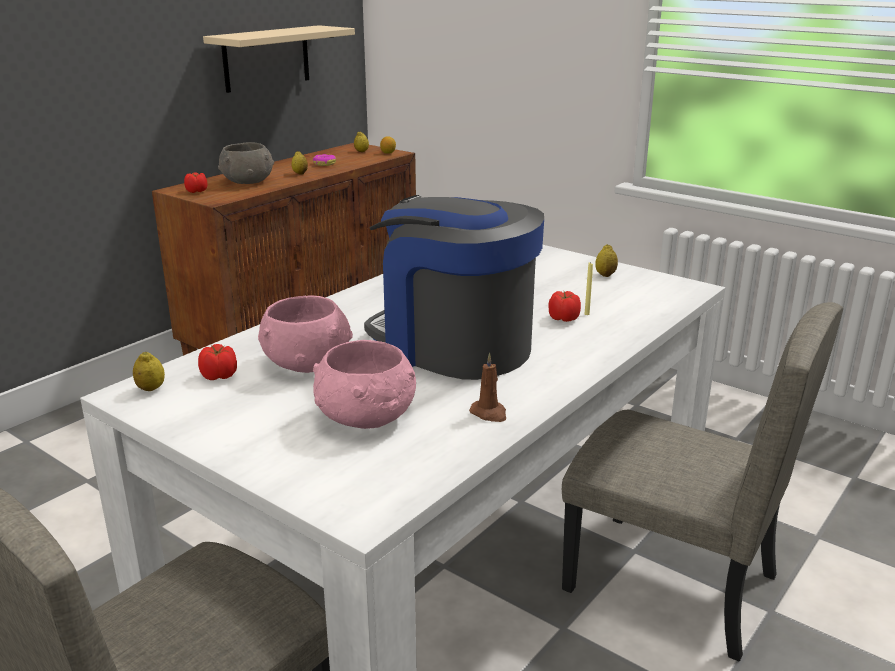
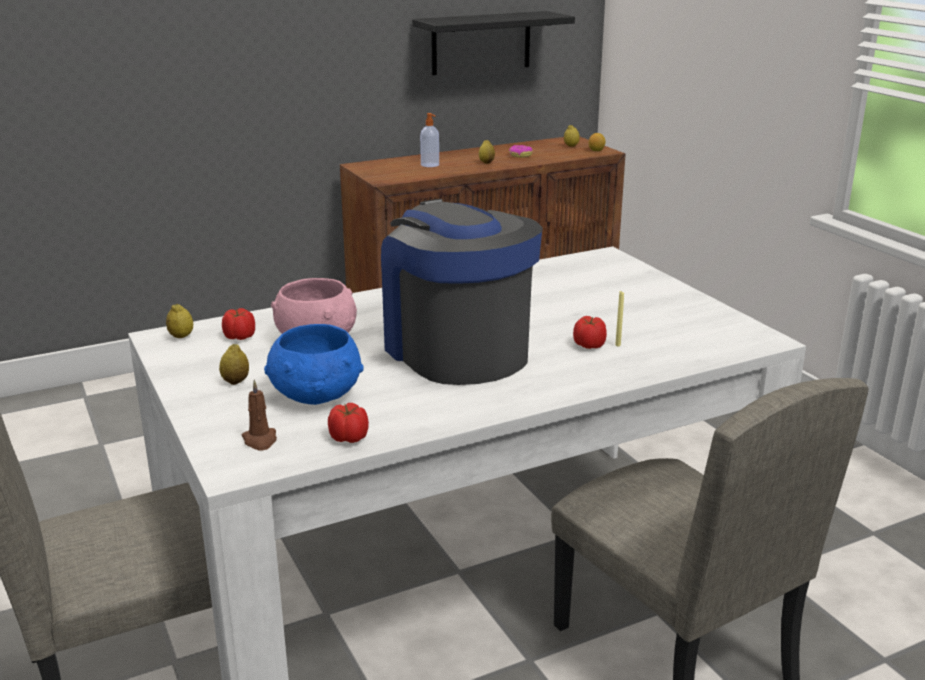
camera: 25 degrees right, 0 degrees up
(197, 191) = (376, 169): tomato -> tomato (349, 438)
(247, 181) = (430, 165): grey bowl -> soap dispenser
(266, 58) = (481, 43): beige shelf -> black shelf
(366, 418) = (316, 395): pink bowl -> blue bowl
(489, 413) = (420, 415): brown candle -> brown candle (260, 440)
(605, 275) = (685, 310): lemon -> lemon (235, 381)

